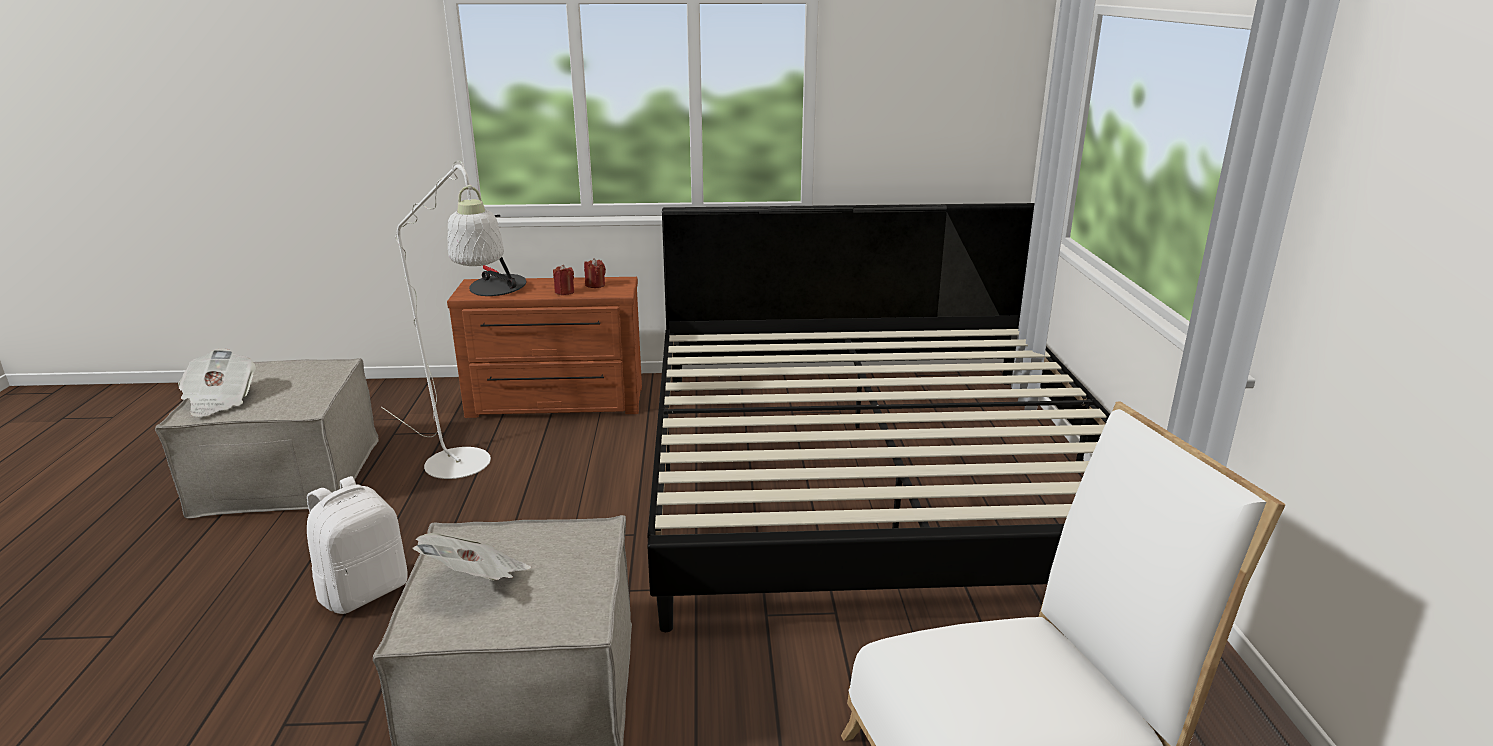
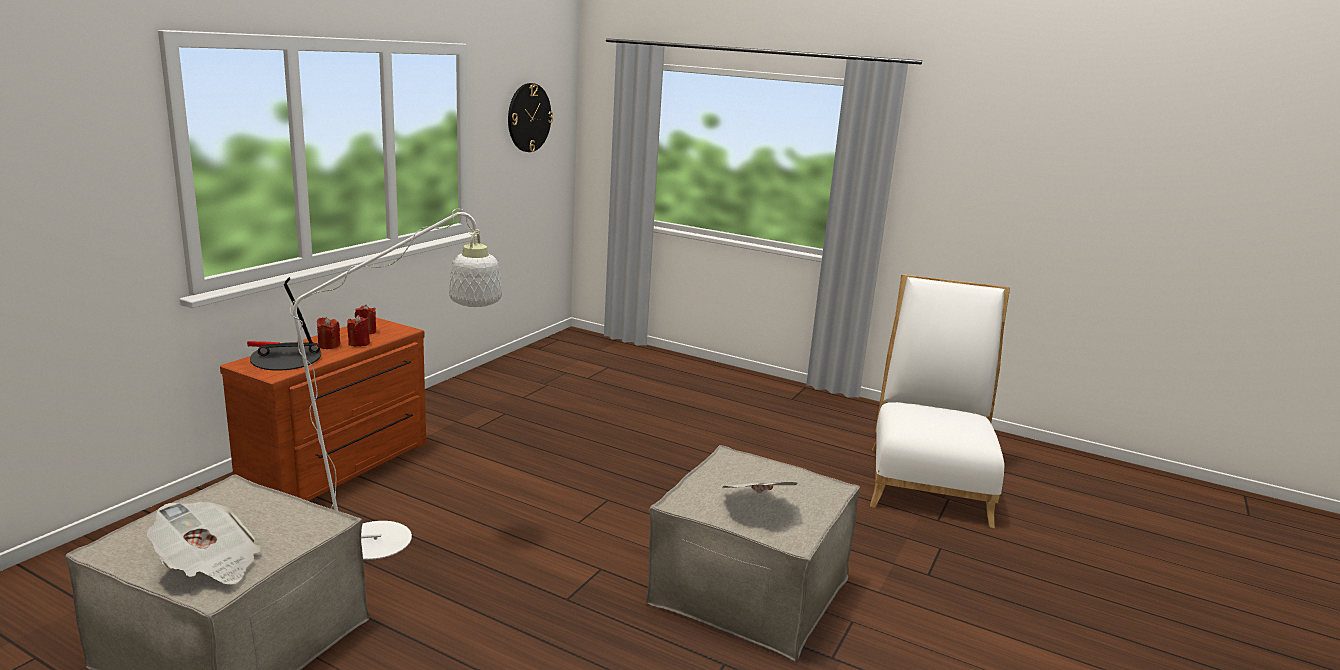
camera: 60 degrees left, 5 degrees down
(364, 591) = (541, 633): white backpack -> none
(546, 287) = (329, 345): none -> red candle
(876, 476) = (643, 407): bed -> none
(935, 83) = (529, 117): none -> wall clock

